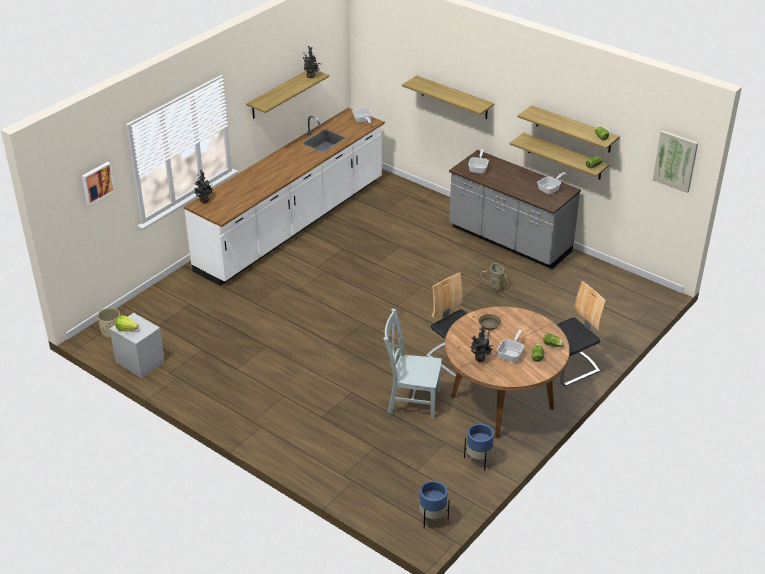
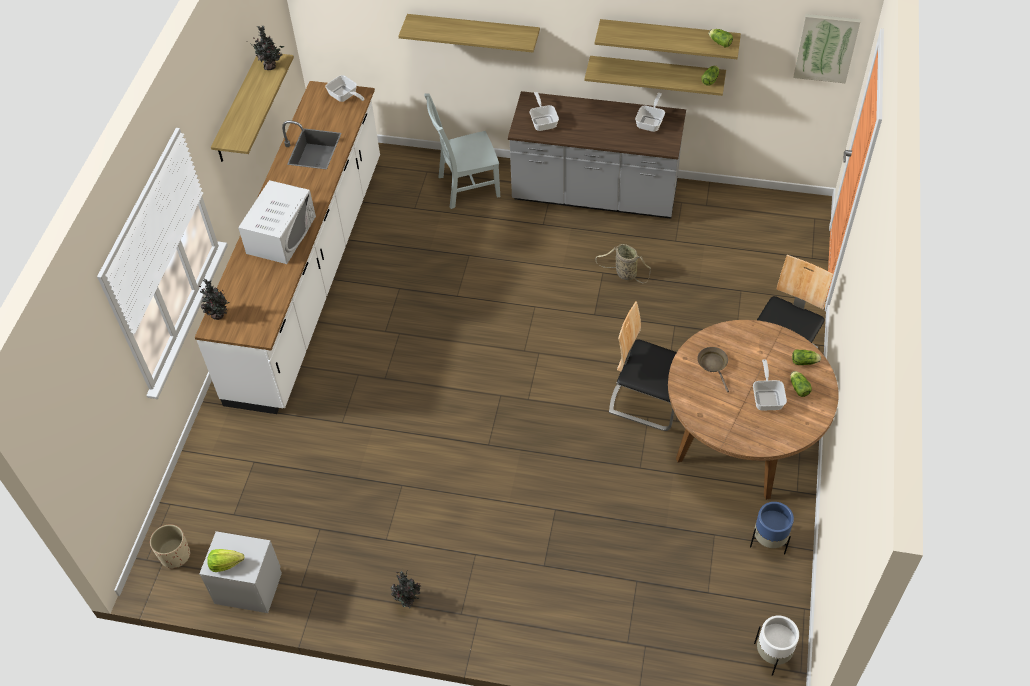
camera: 25 degrees left, 15 degrees up
(97, 182) = (91, 381): picture -> none
(270, 175) = (281, 234): none -> white microwave
(411, 400) = (635, 489): grey chair -> grey chair (466, 187)
(432, 518) = (772, 655): blue planter -> white planter
(480, 359) = (737, 423): potted plant -> potted plant (407, 601)

